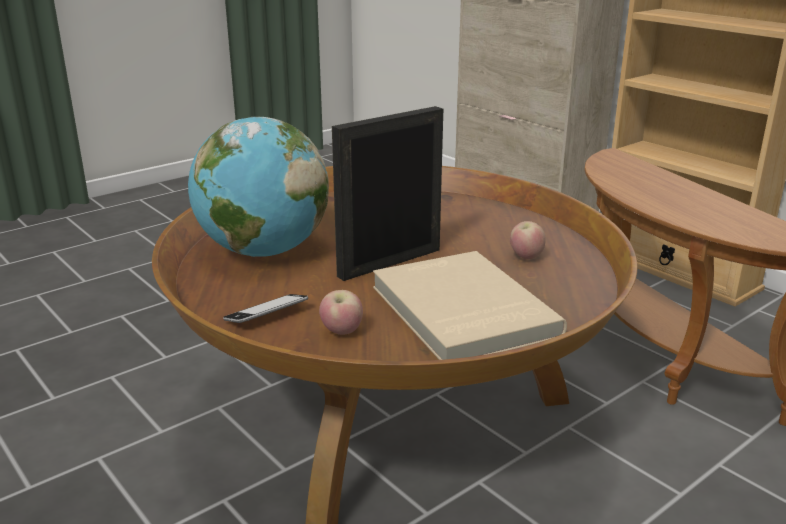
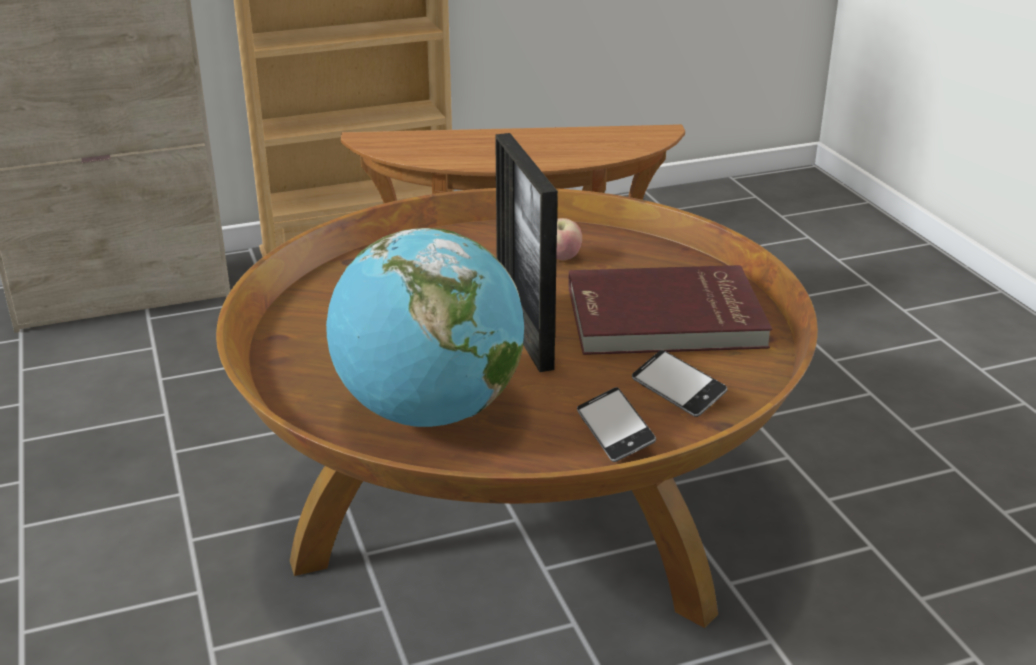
camera: 70 degrees left, 5 degrees up
(342, 332) = (678, 390): apple -> phone
(460, 312) = (665, 318): beige book -> red book

